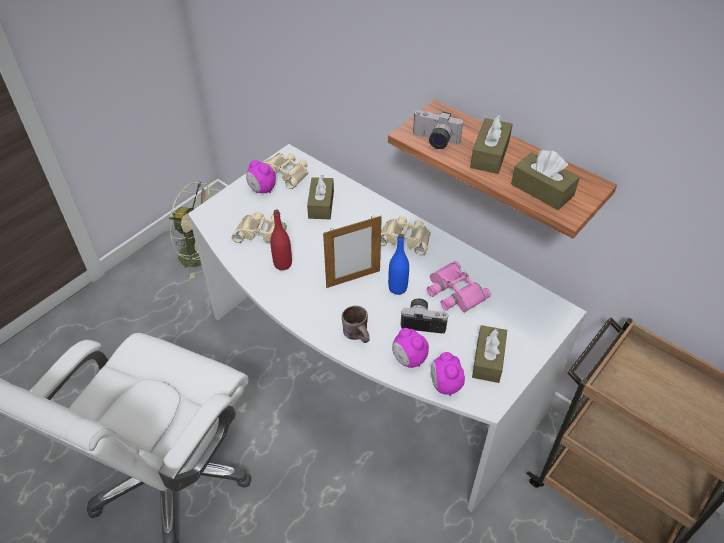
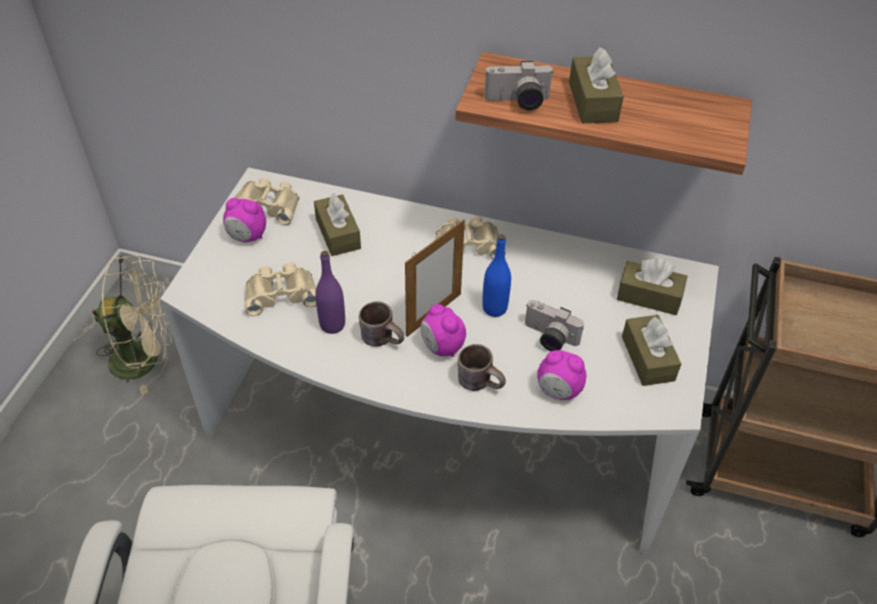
camera: 25 degrees left, 0 degrees up
(283, 264) = (332, 325): red bottle -> purple bottle
(311, 283) = (384, 337): none -> brown mug
(423, 321) = (548, 338): camera -> camera turned 135 degrees counterclockwise
(445, 385) = (617, 406): alarm clock -> alarm clock (441, 347)
(453, 292) = (562, 291): pink binoculars -> none
(542, 190) = (678, 127): brown tissue box -> brown tissue box (649, 296)

